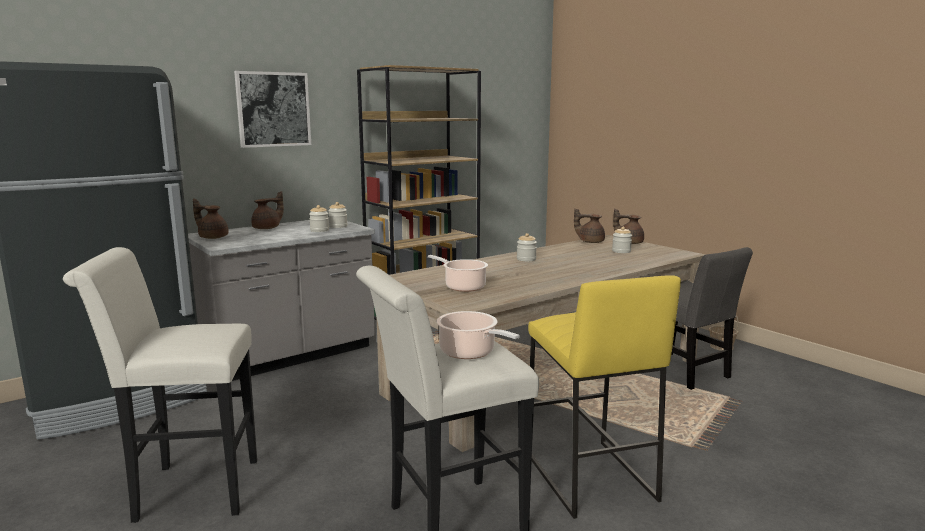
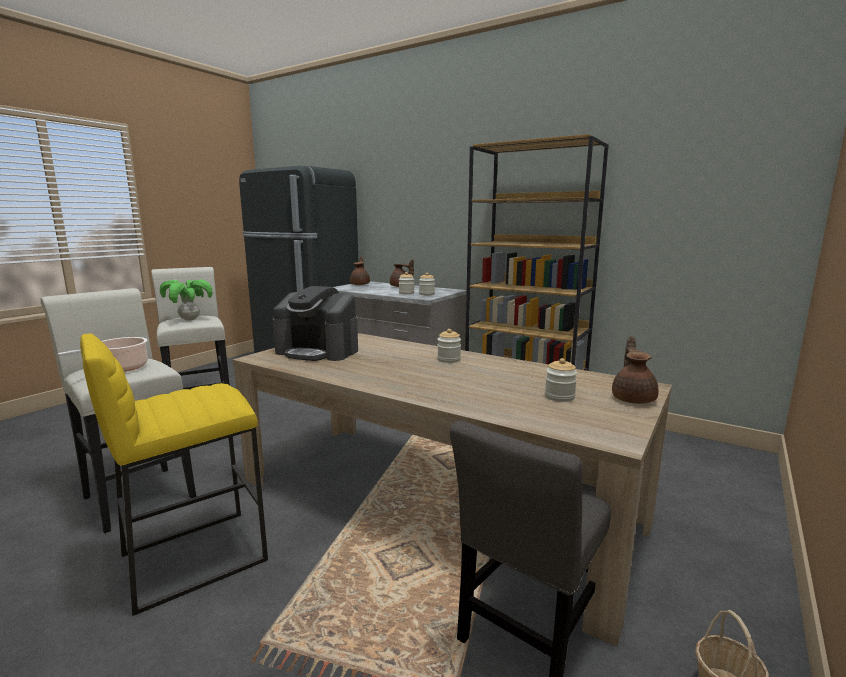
camera: 70 degrees right, 0 degrees up
(194, 334) = (190, 319): none -> potted plant
(273, 109) = (428, 194): picture -> none
(463, 287) = (318, 351): cooking pot -> coffee machine
(590, 241) = (596, 378): brown teapot -> none

